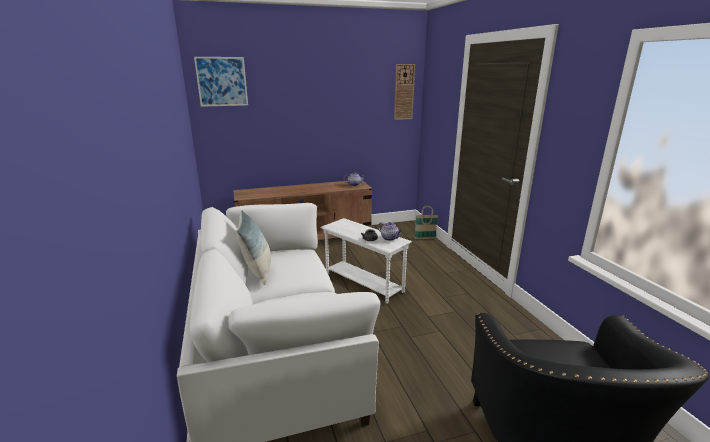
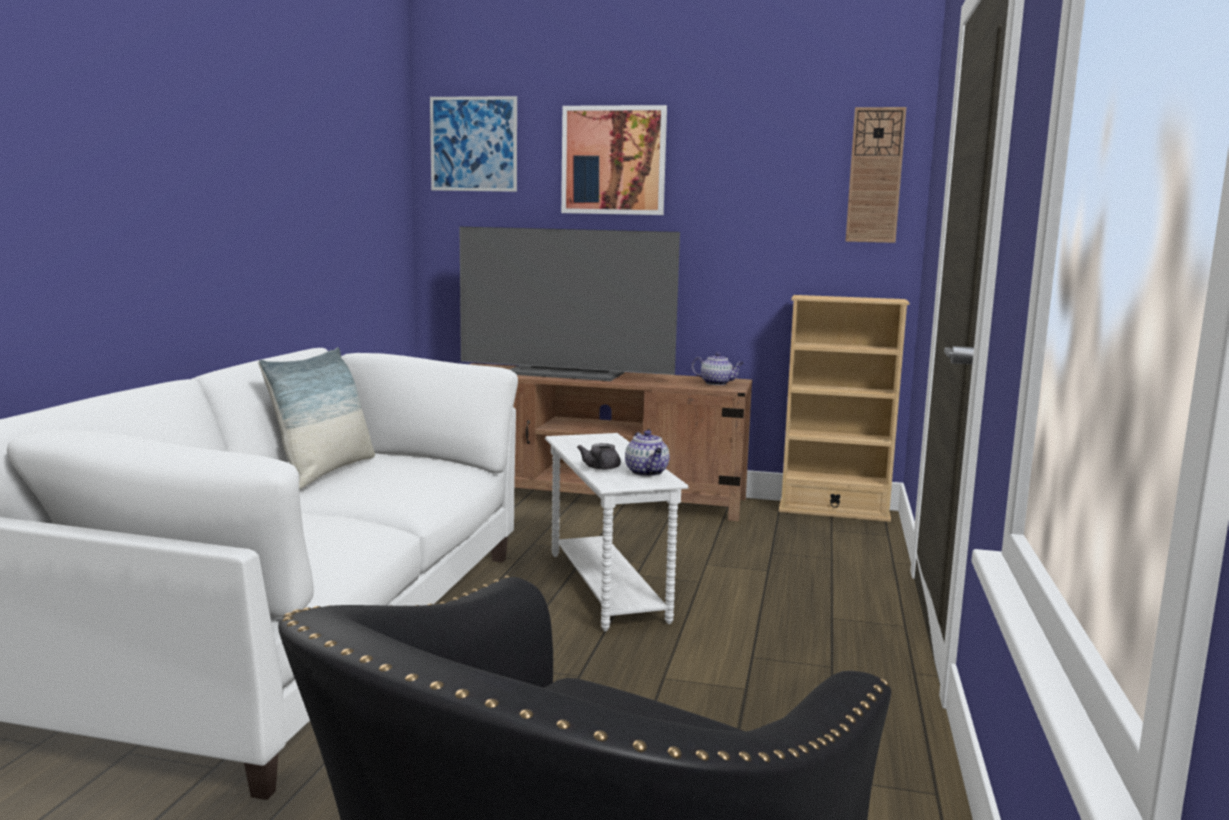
camera: 30 degrees right, 10 degrees down
(288, 189) = (566, 373): none -> television
(295, 88) = (614, 160): none -> picture
(396, 225) = (833, 511): none -> beige bookcase
(425, 238) = (874, 546): basket -> none

